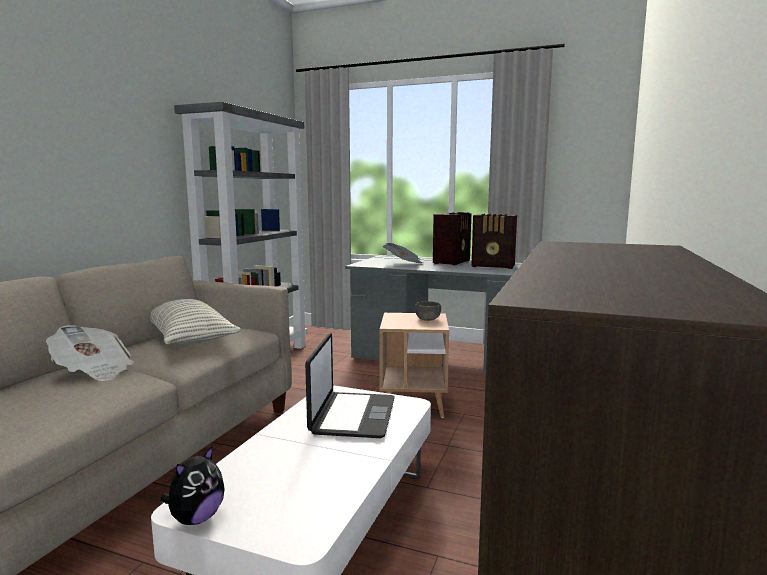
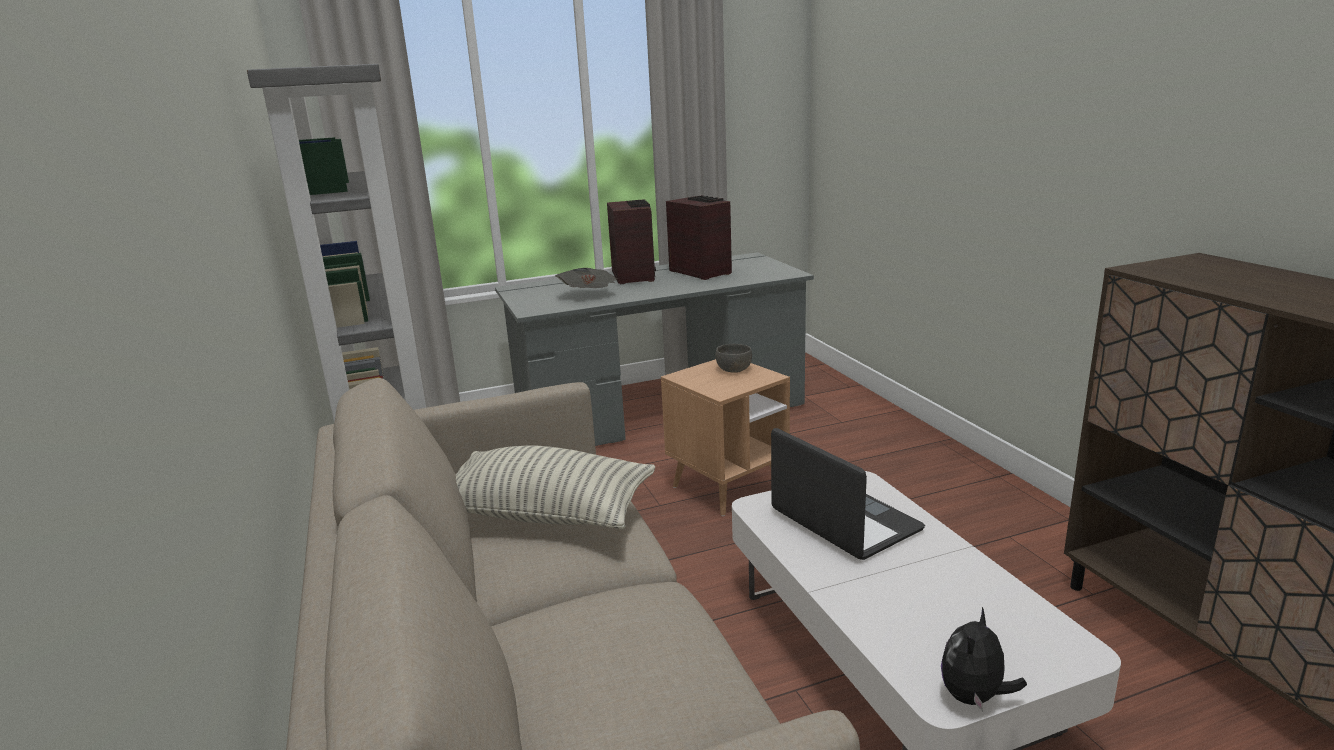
camera: 40 degrees left, 10 degrees up
(93, 371) = (589, 618): newspaper -> none
(196, 518) = (974, 697): plush toy -> plush toy turned 135 degrees counterclockwise
(494, 266) = (700, 272): radio -> radio turned 105 degrees counterclockwise

